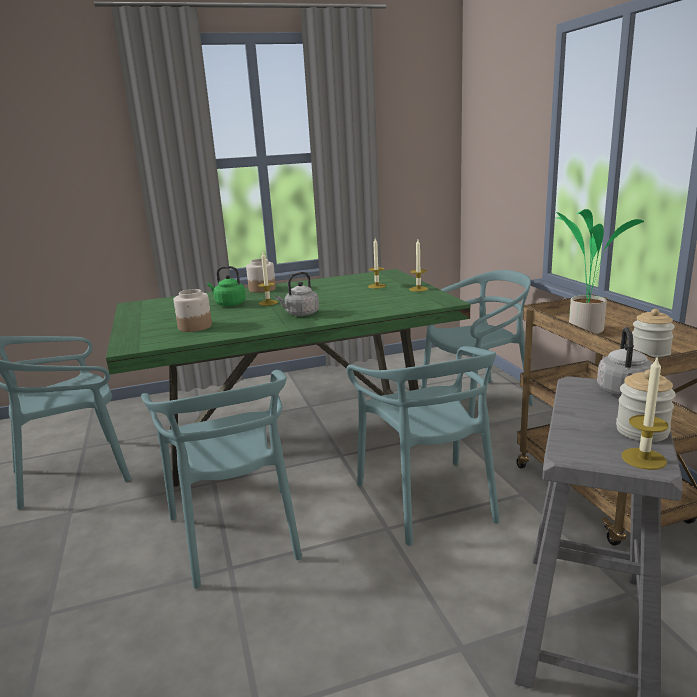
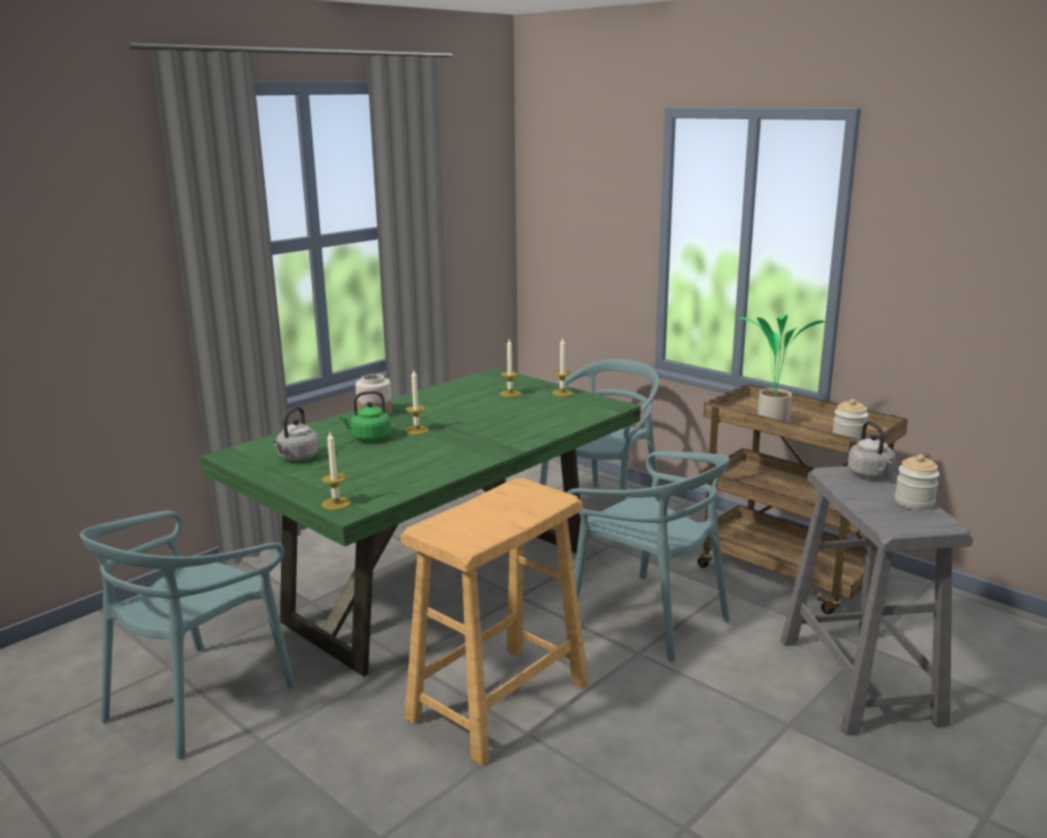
camera: 30 degrees left, 0 degrees up
(195, 327) = (382, 473): jar -> none
(237, 534) = (497, 701): turquoise chair -> beige stool
(300, 314) = (482, 440): grey kettle -> grey kettle (297, 458)
(643, 459) = (937, 521): candle -> candle (336, 503)

